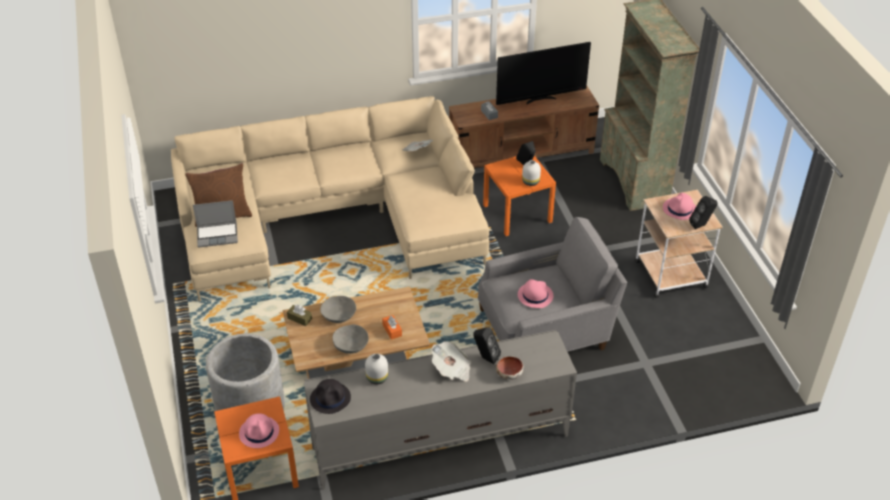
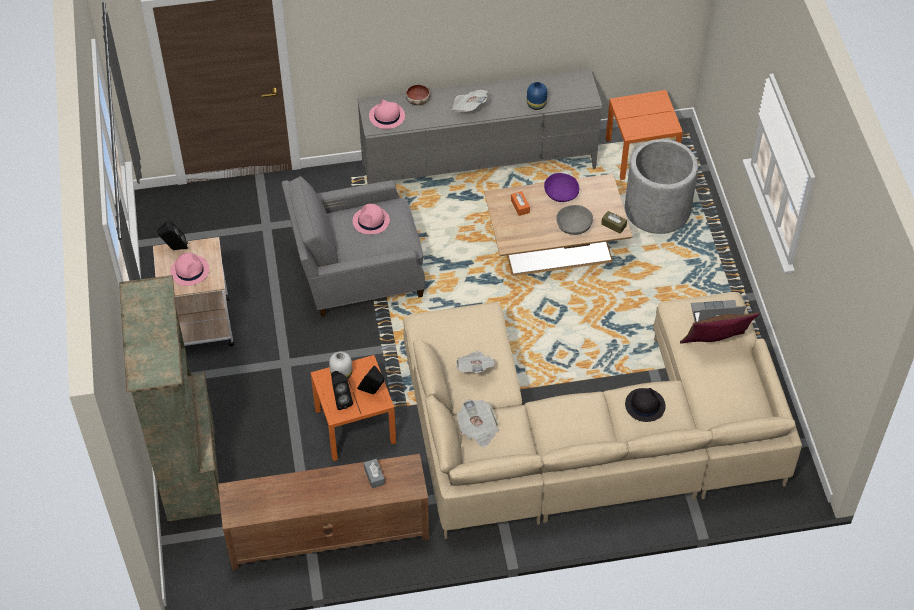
camera: 175 degrees left, 10 degrees up
(259, 432) = (639, 111): pink hat -> pink hat (386, 116)
(330, 398) = (577, 90): black hat -> black hat (644, 405)
(351, 345) = (561, 194): grey bowl -> purple bowl
(377, 377) = (536, 105): white vase -> blue vase
(423, 188) = (475, 368): none -> newspaper
(485, 358) = (436, 115): black speaker -> black speaker (372, 392)
(540, 99) = (297, 500): television -> none

